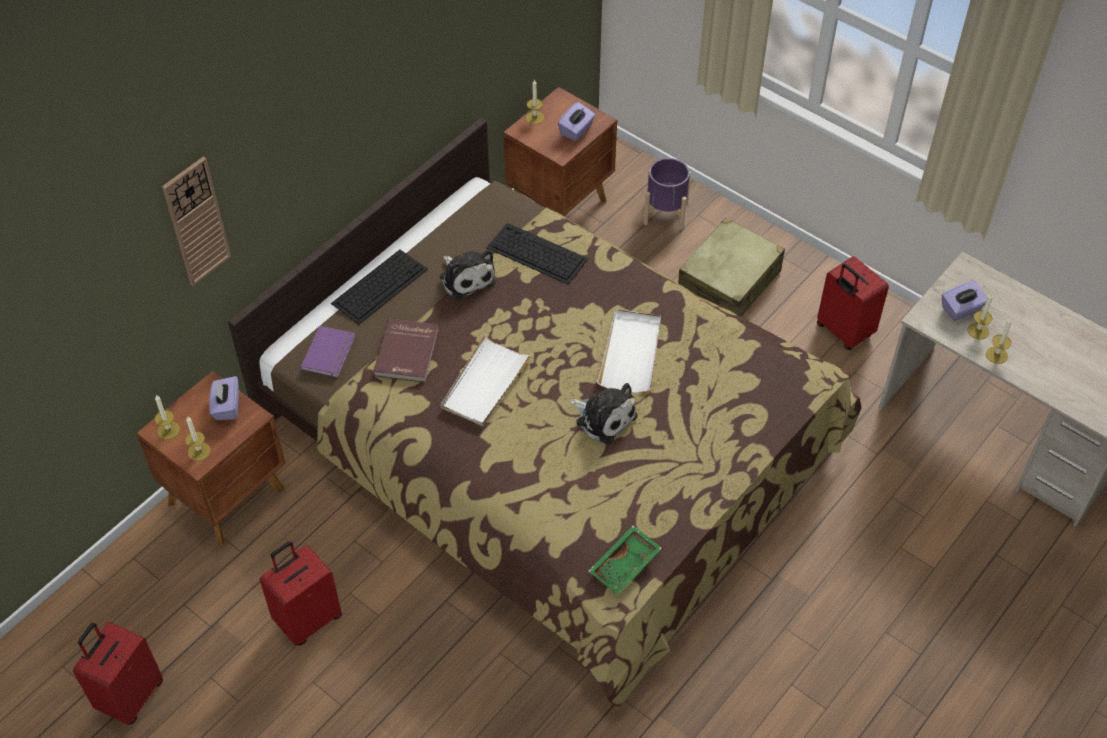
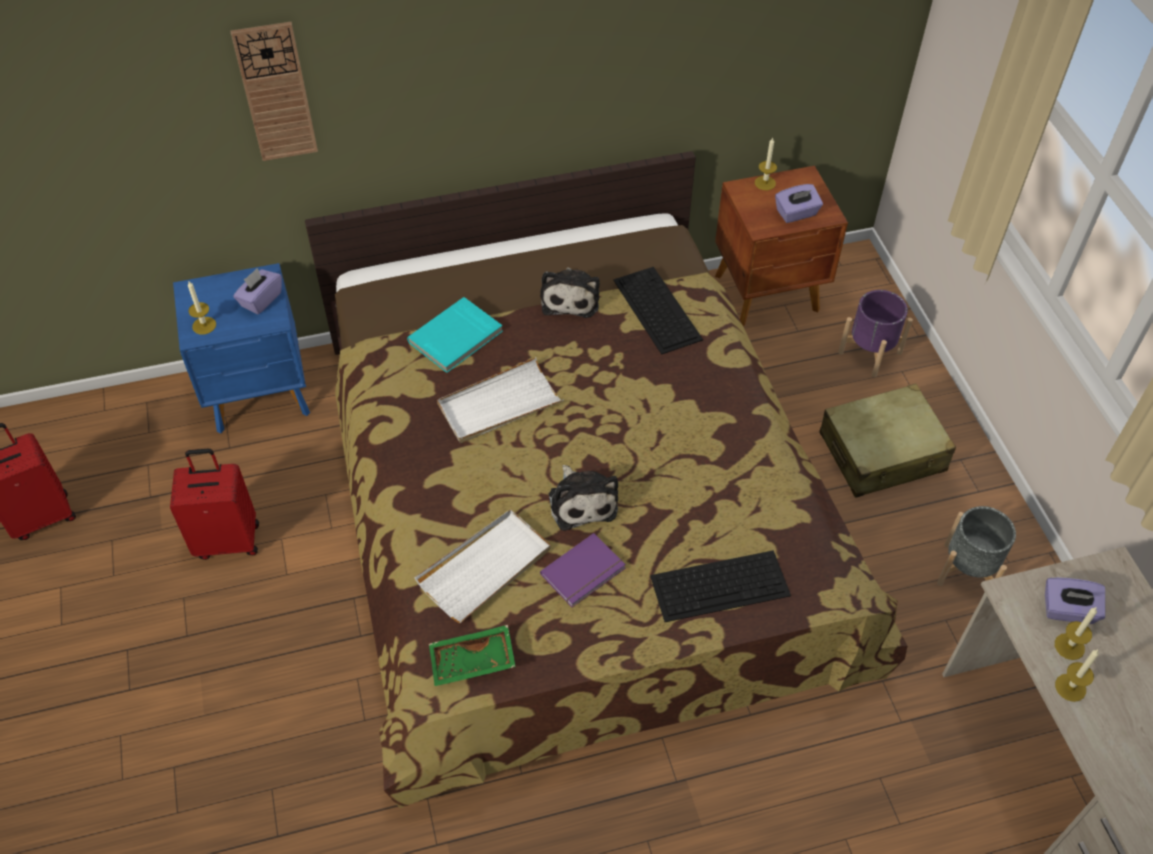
camera: 35 degrees right, 0 degrees up
(168, 430) = (198, 294): candle -> none
(229, 497) = (261, 395): brown nightstand -> blue nightstand
(330, 353) = (393, 302): purple book -> purple book (584, 573)
(380, 285) = (490, 265): keyboard -> keyboard (721, 585)
(408, 352) = (456, 337): red book -> turquoise book
(630, 353) = (664, 454): white tray -> white tray (485, 568)
(843, 331) = (967, 571): red suitcase -> grey planter

